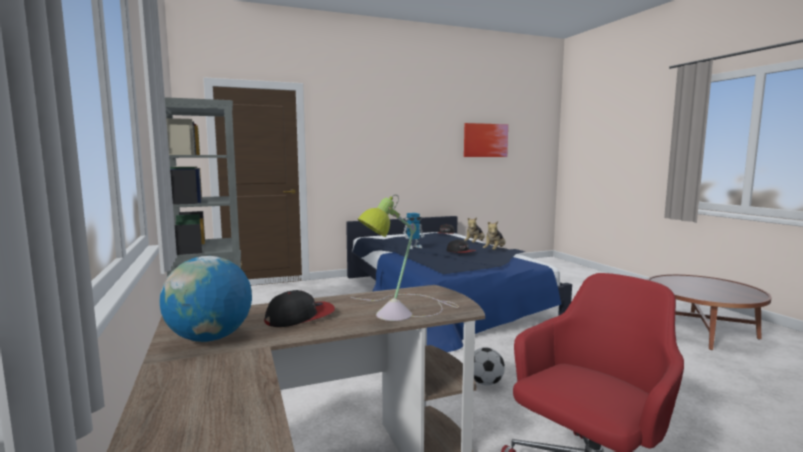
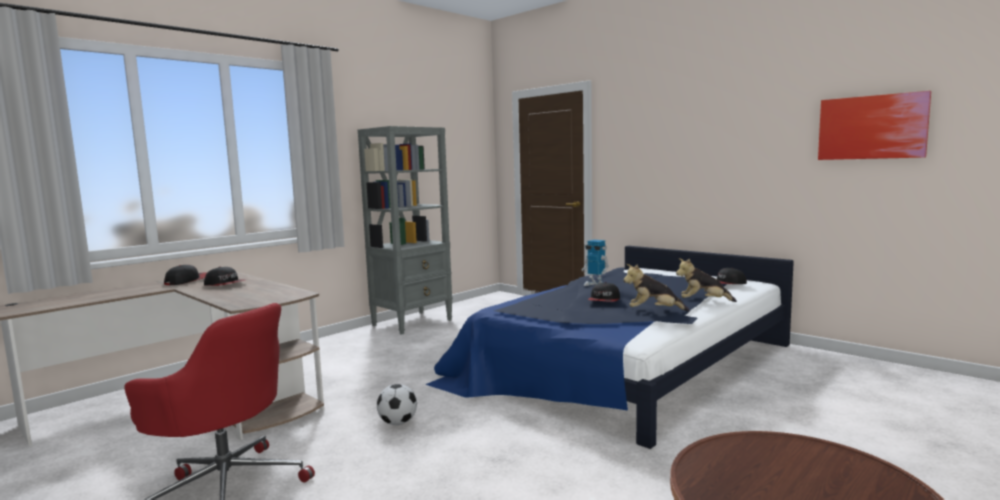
camera: 65 degrees right, 0 degrees up
(209, 338) = (188, 281): globe -> cap
(401, 310) = (242, 295): table lamp -> none

